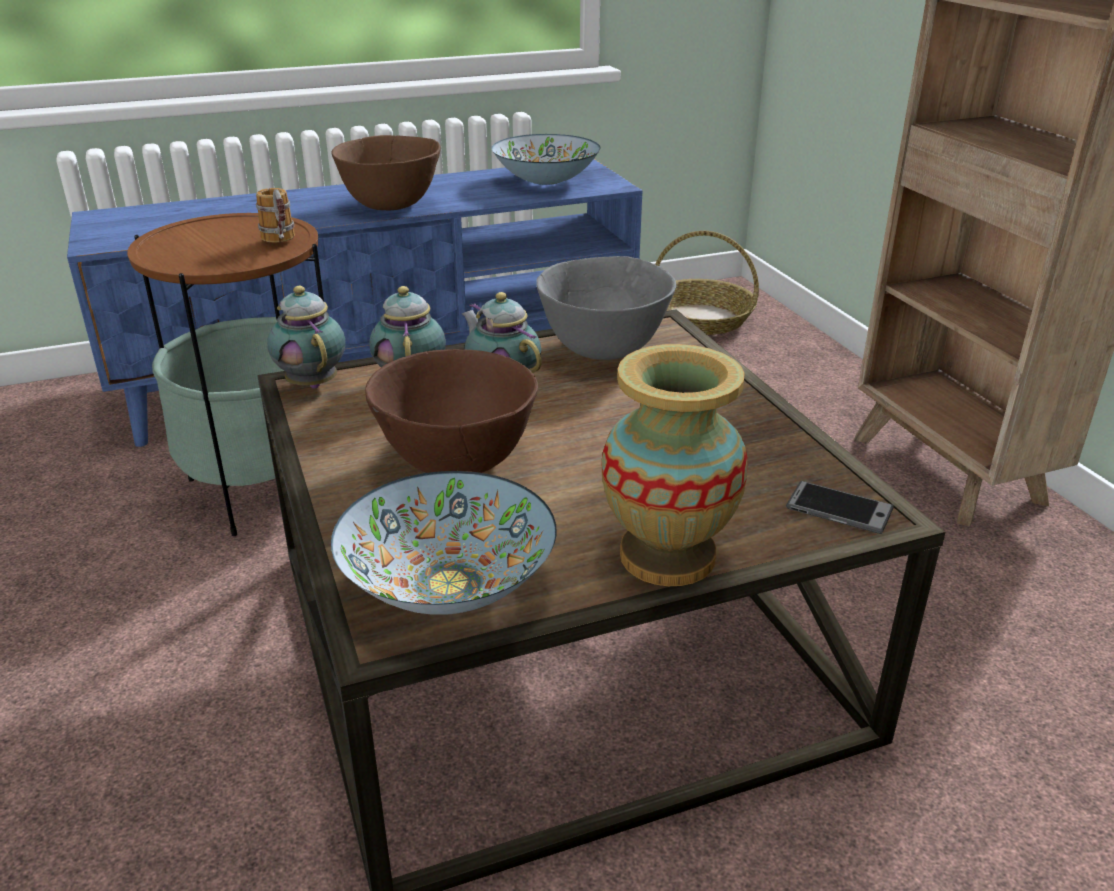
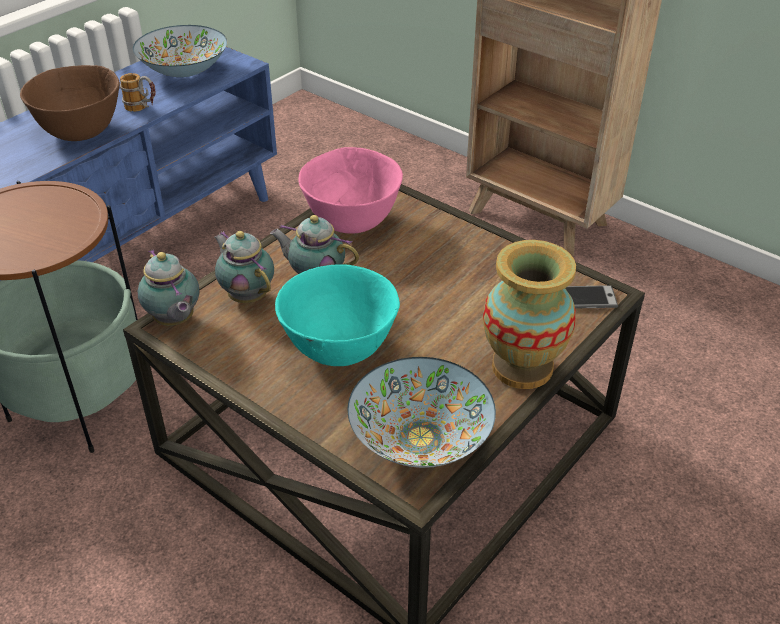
camera: 30 degrees left, 10 degrees up
(281, 242) = (79, 212): mug -> mug (143, 109)
(312, 383) = (174, 321): teapot -> teapot turned 150 degrees counterclockwise
(455, 461) = (339, 349): brown bowl -> turquoise bowl
(604, 347) = (352, 220): grey bowl -> pink bowl
(702, 319) = (301, 139): basket -> none

